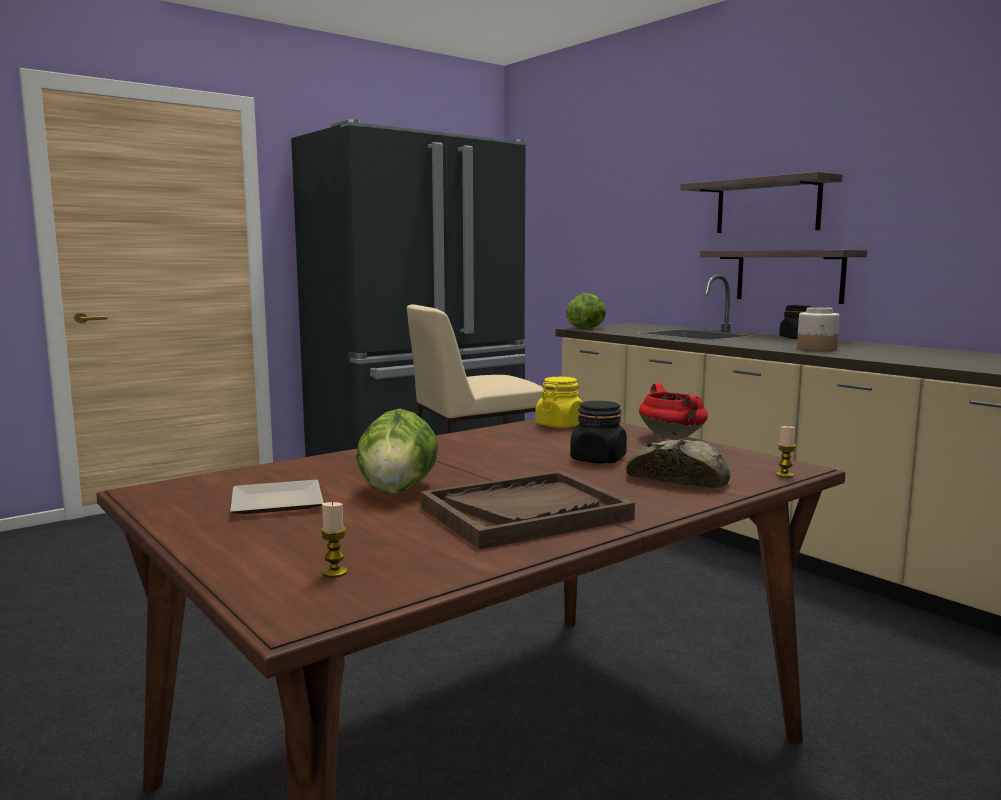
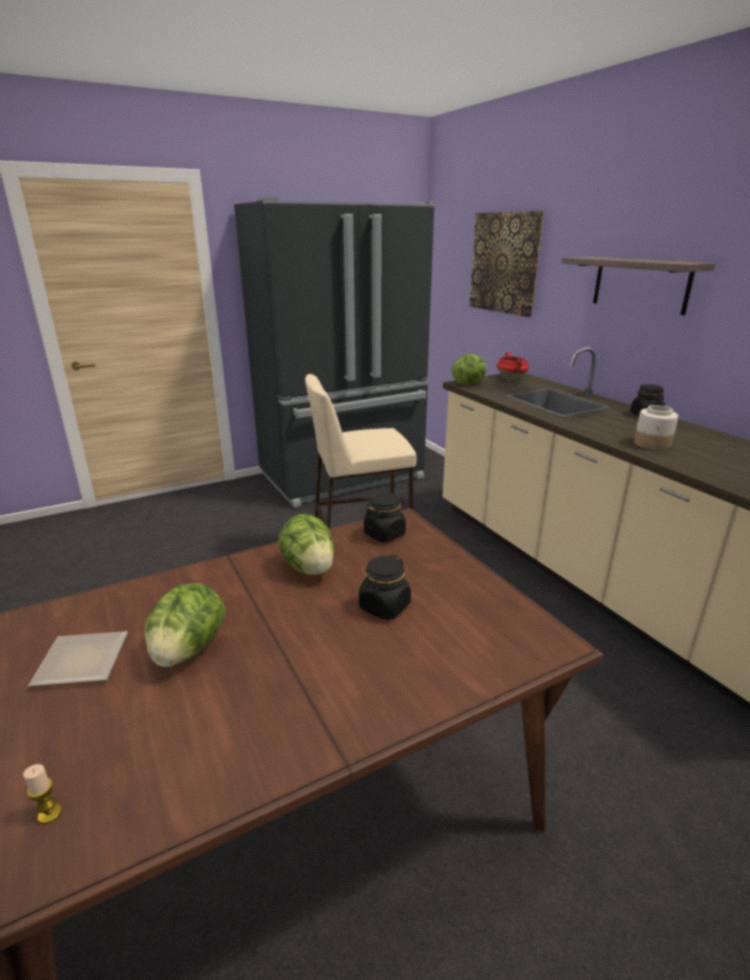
camera: 10 degrees right, 15 degrees up
(492, 445) = (309, 568): none -> lettuce
(525, 513) = (268, 711): brown tray -> none
(560, 425) = (384, 534): yellow jar -> black jar
(607, 206) = (505, 263): none -> picture
(673, 438) = (471, 569): red cooking pot -> red cooking pot (511, 378)
(678, 478) = (437, 654): bread -> none
(784, 475) = (539, 659): candle -> none
(789, 275) = (650, 353): shelf -> none

